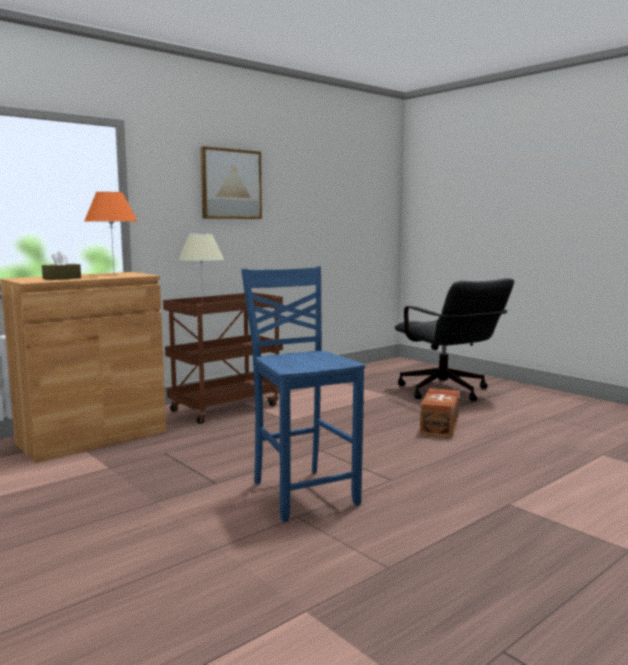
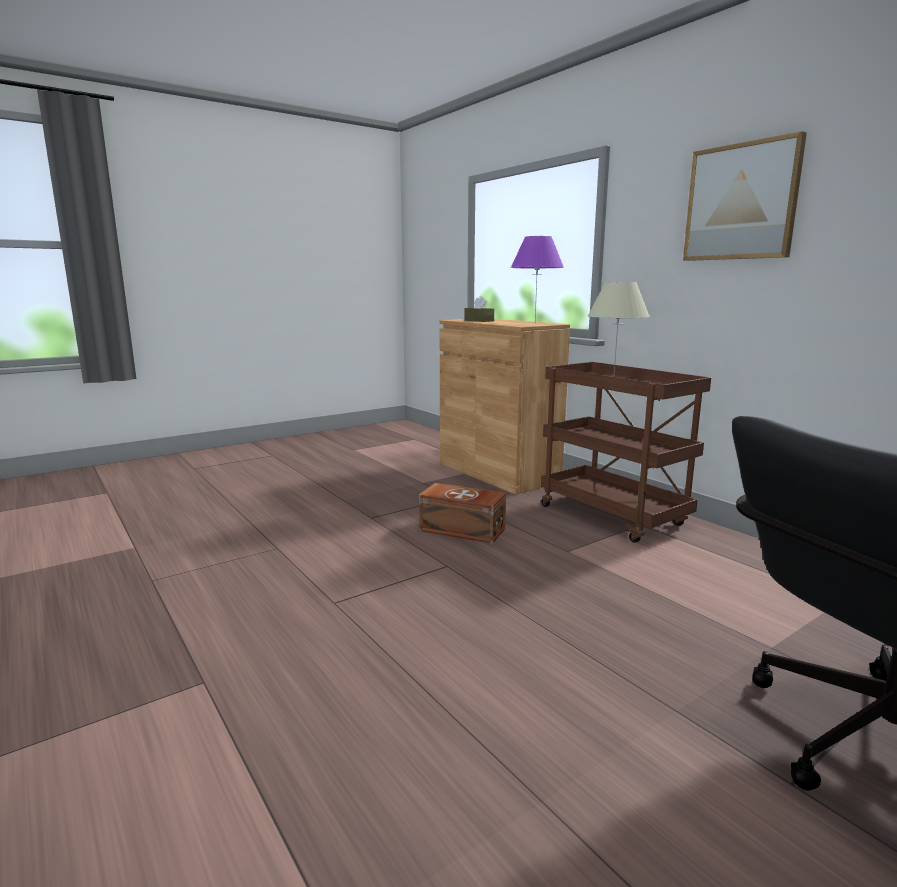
camera: 95 degrees right, 5 degrees up
(114, 273) = (535, 323): orange table lamp -> purple table lamp
(303, 492) = (327, 552): blue chair -> none
(440, 426) = (562, 684): brown storage box -> brown storage box (463, 530)

